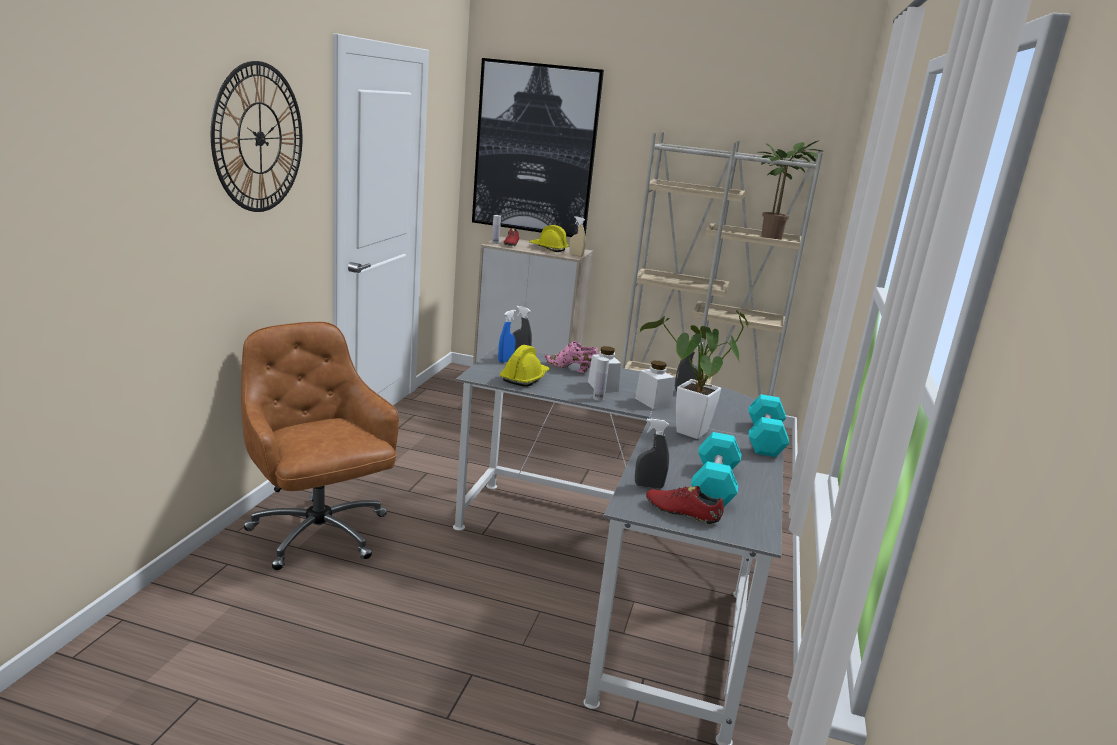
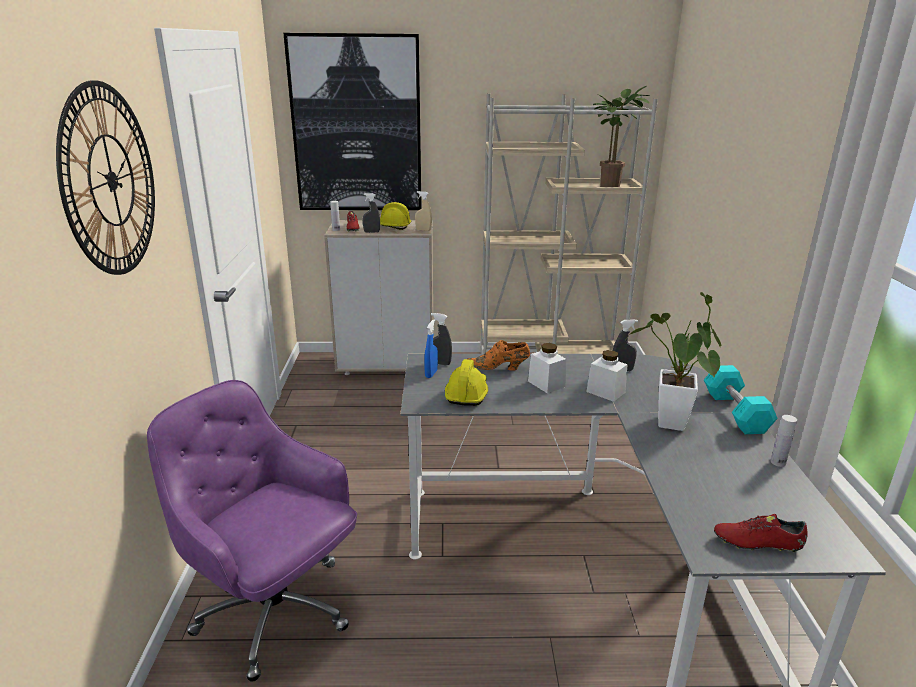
camera: 15 degrees left, 5 degrees up
(320, 532) = (275, 610): brown office chair -> purple office chair
(571, 369) = (500, 368): pink shoe -> orange shoe
(598, 398) = (555, 401): white bottle -> white bottle (778, 462)
(648, 486) = (698, 514): grey spray bottle -> grey spray bottle (371, 232)
(714, 485) = (749, 491): turquoise dumbbell -> none

